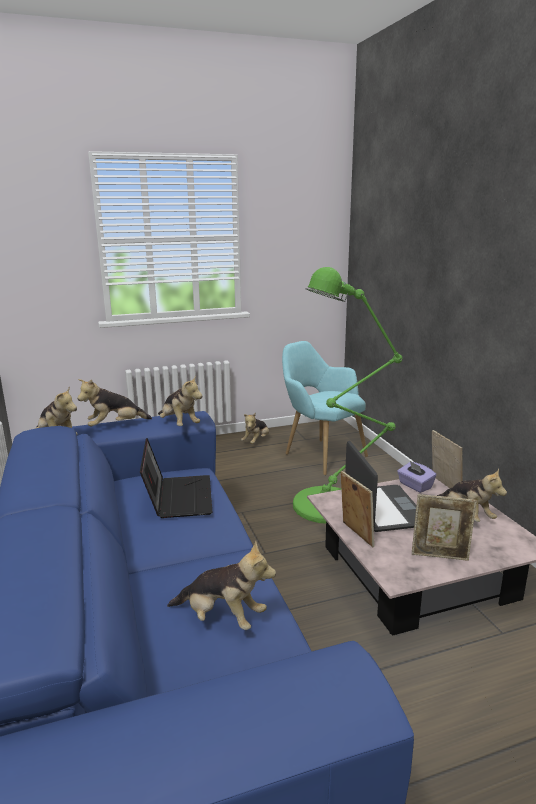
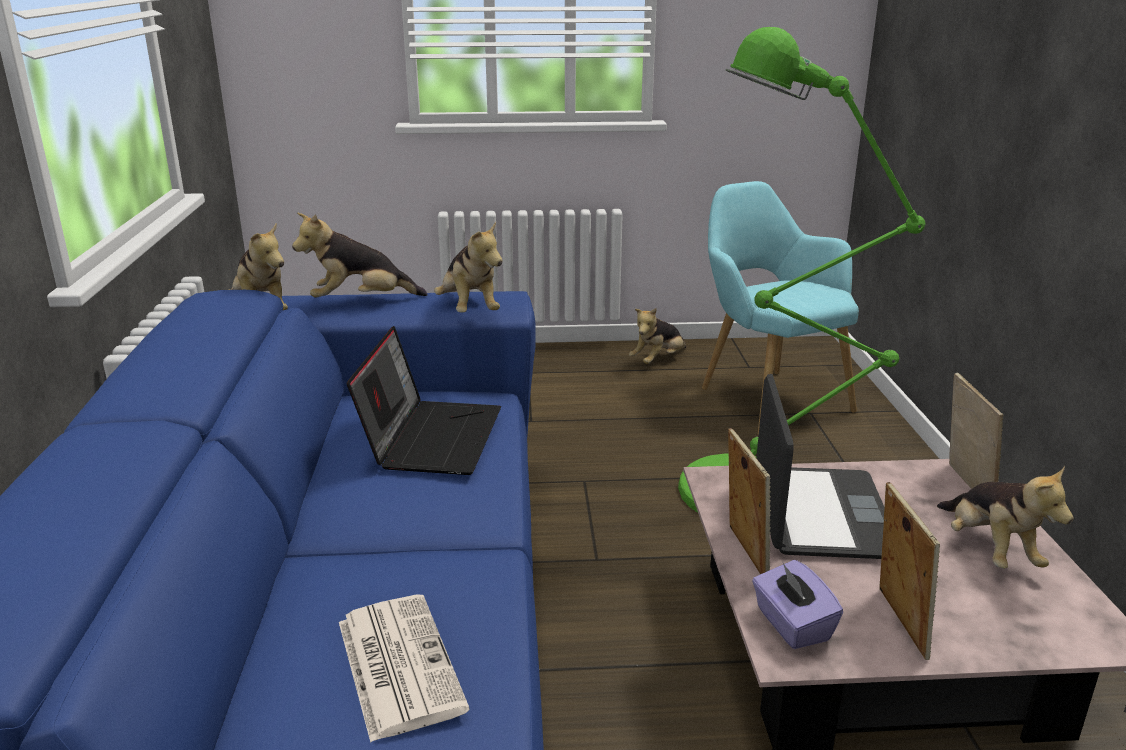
camera: 15 degrees right, 5 degrees up
(222, 618) = (397, 664): plush toy -> newspaper
(415, 486) = (903, 478): purple tissue box -> purple tissue box (791, 625)
(440, 556) = (897, 622): picture frame -> picture frame turned 120 degrees counterclockwise

